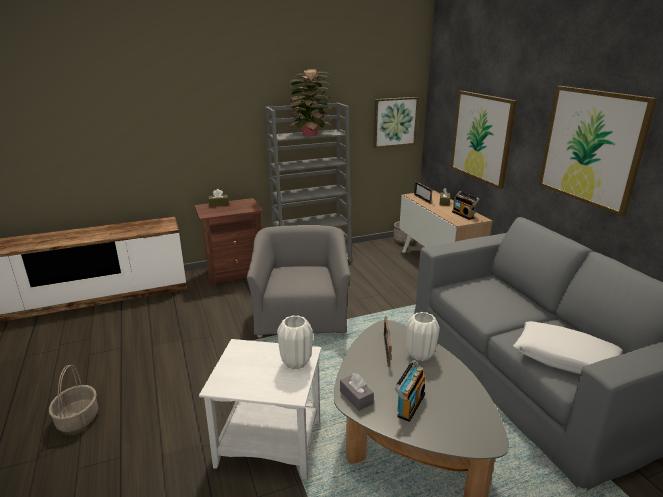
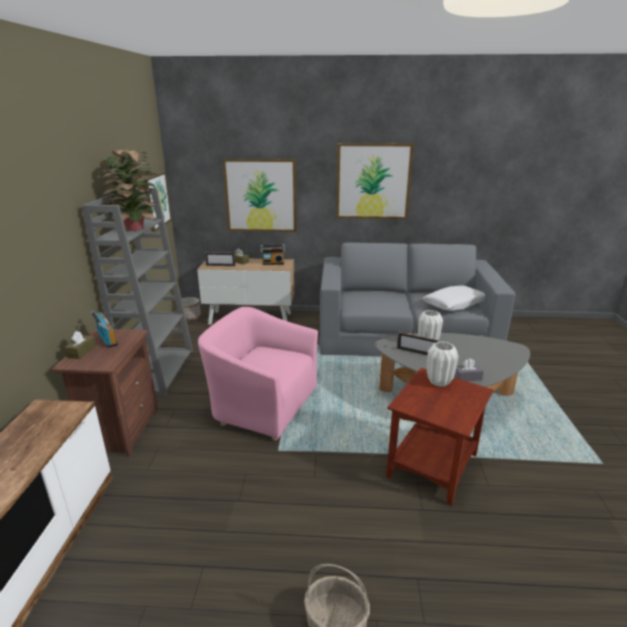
camera: 65 degrees left, 0 degrees up
(269, 444) = (434, 466): white side table -> brown side table
(301, 316) = (262, 405): grey armchair -> pink armchair
(409, 404) = (479, 361): radio -> radio (106, 340)

